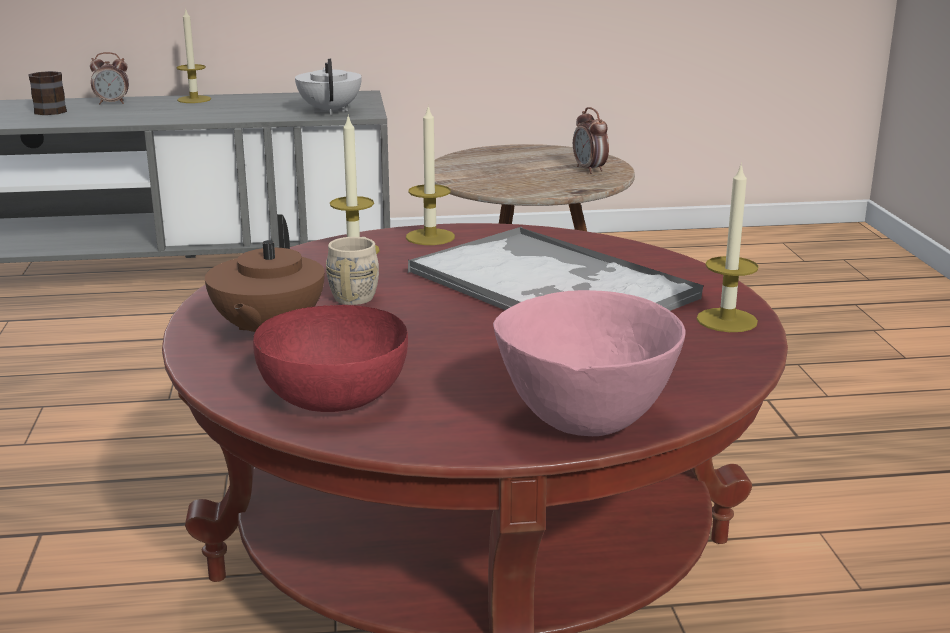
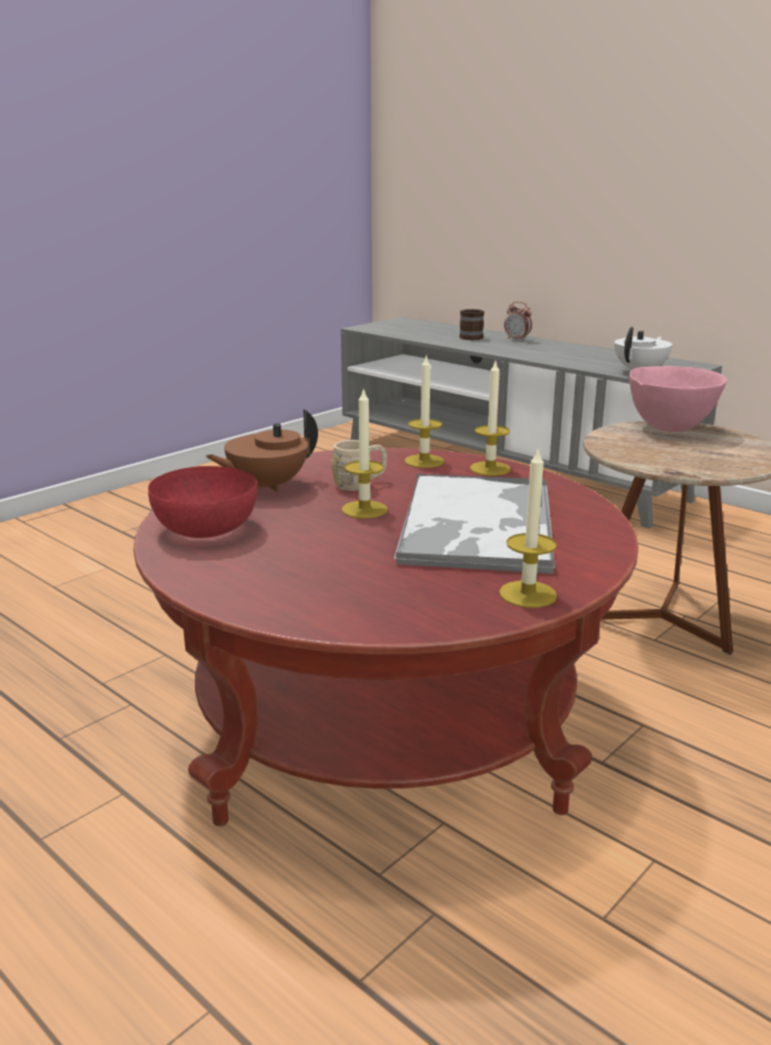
camera: 50 degrees right, 0 degrees up
(194, 99) = (571, 346): candle -> candle (364, 509)
(587, 424) = (265, 603): pink bowl -> pink bowl (670, 429)
(589, 170) = (730, 461): alarm clock -> none

